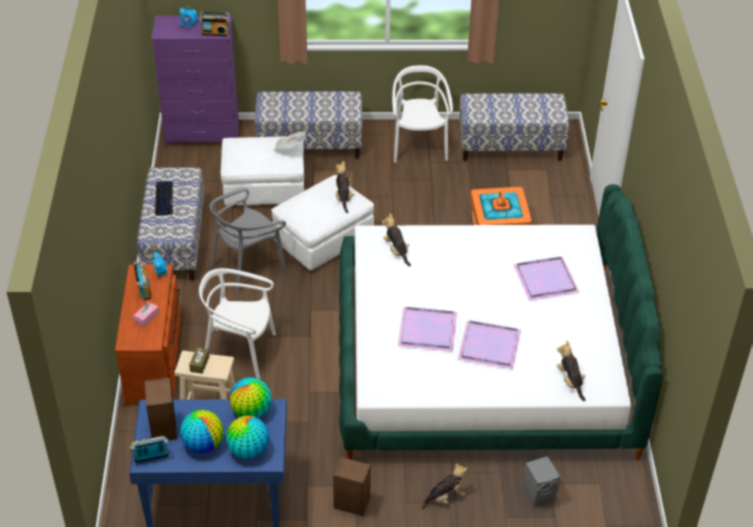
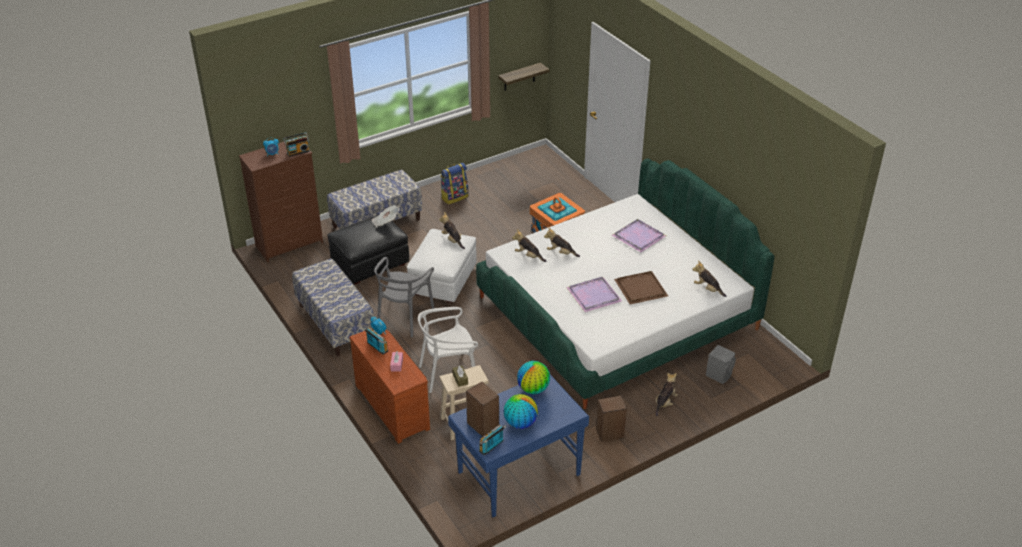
camera: 30 degrees left, 5 degrees down
(163, 199) = (324, 288): keyboard -> none
(203, 135) = (290, 244): purple dresser -> brown dresser
(248, 450) = (554, 413): globe -> none
(264, 189) = (370, 264): white ottoman -> black ottoman
(418, 146) = (454, 197): white chair -> backpack
(436, 262) = (561, 253): none -> plush toy
(490, 345) = (641, 288): purple tray -> brown tray
(510, 147) = (516, 176): bench -> none
(548, 25) = (519, 77): none -> shelf

